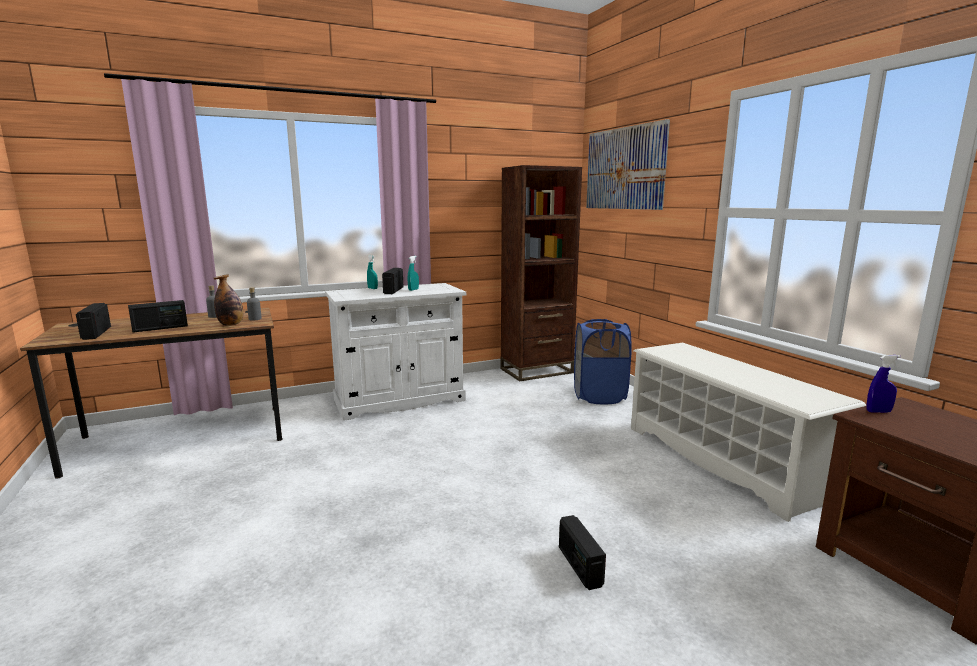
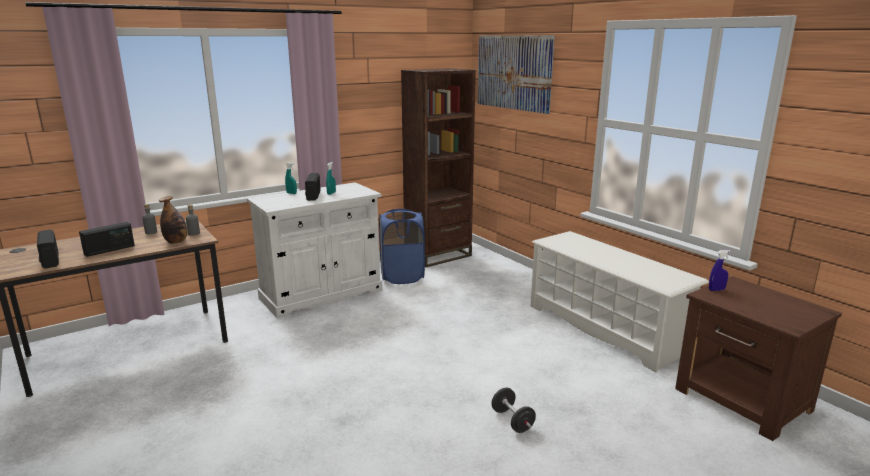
camera: 10 degrees left, 5 degrees up
(579, 566) = (512, 421): radio -> black dumbbell
(599, 396) = (498, 277): blue laundry basket -> blue laundry basket (402, 276)

